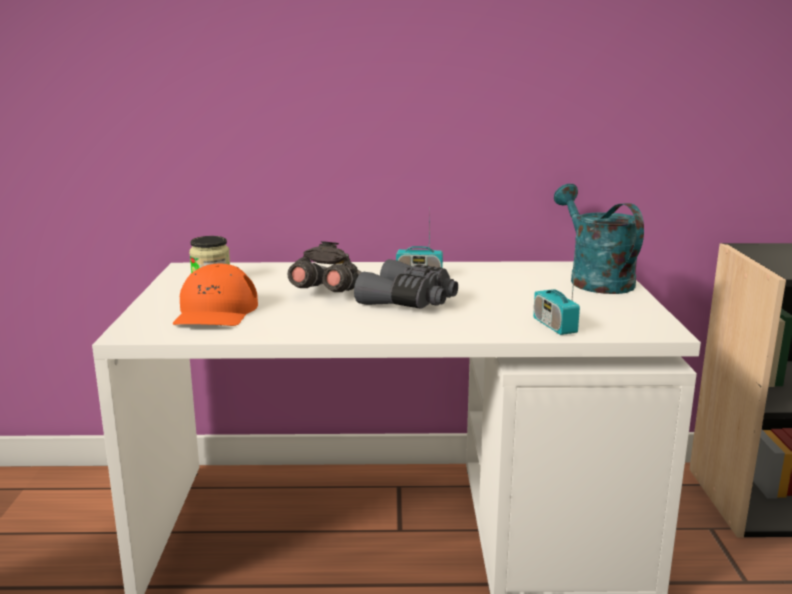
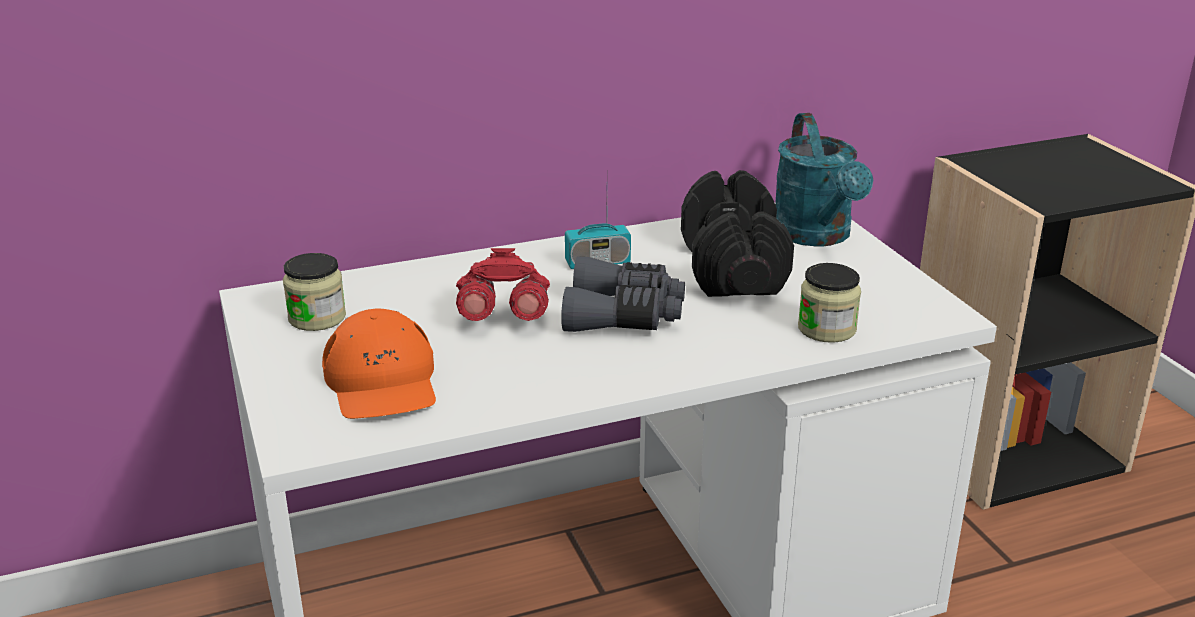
camera: 20 degrees left, 10 degrees up
(326, 293) = (503, 317): grey binoculars -> red binoculars
(514, 288) = (734, 268): none -> black dumbbell
(554, 326) = (826, 329): radio -> jar
(594, 280) = (817, 236): turquoise watering can -> turquoise watering can turned 150 degrees counterclockwise

